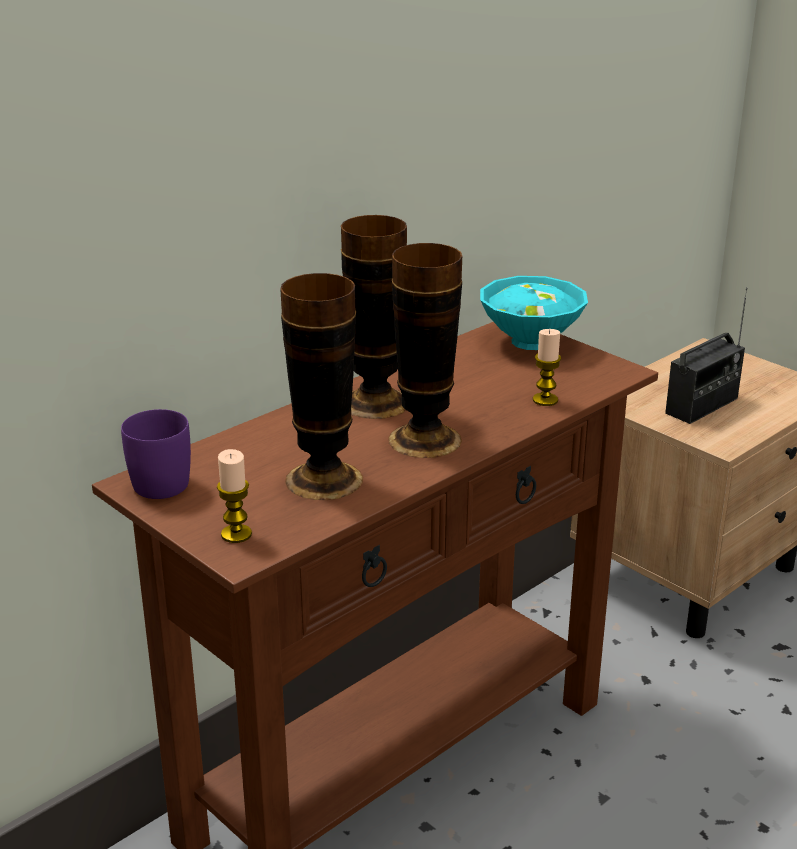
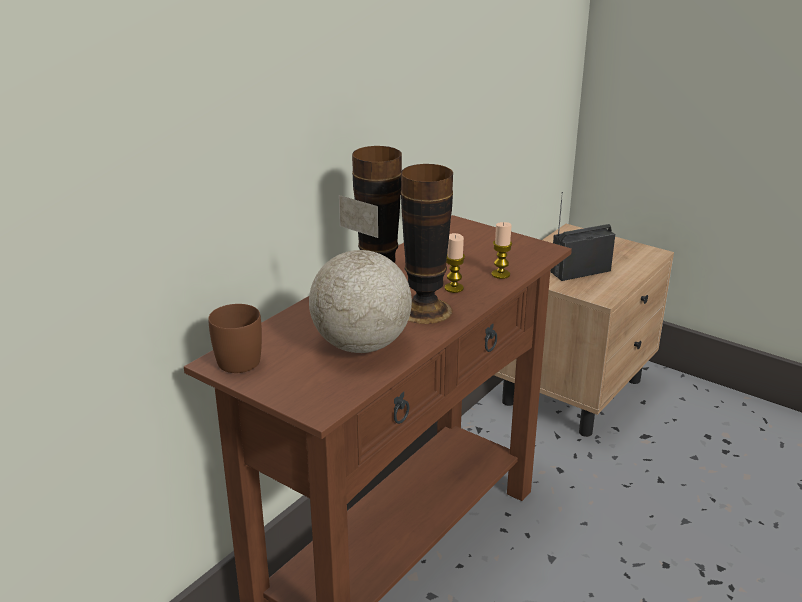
camera: 10 degrees left, 0 degrees up
(163, 479) = (239, 357): purple mug -> brown mug
(236, 534) = (310, 394): candle -> candle (454, 288)
(324, 479) = (361, 346): vase -> globe
(532, 340) = (475, 232): turquoise bowl -> none
(702, 406) = (580, 271): radio -> radio turned 150 degrees counterclockwise

